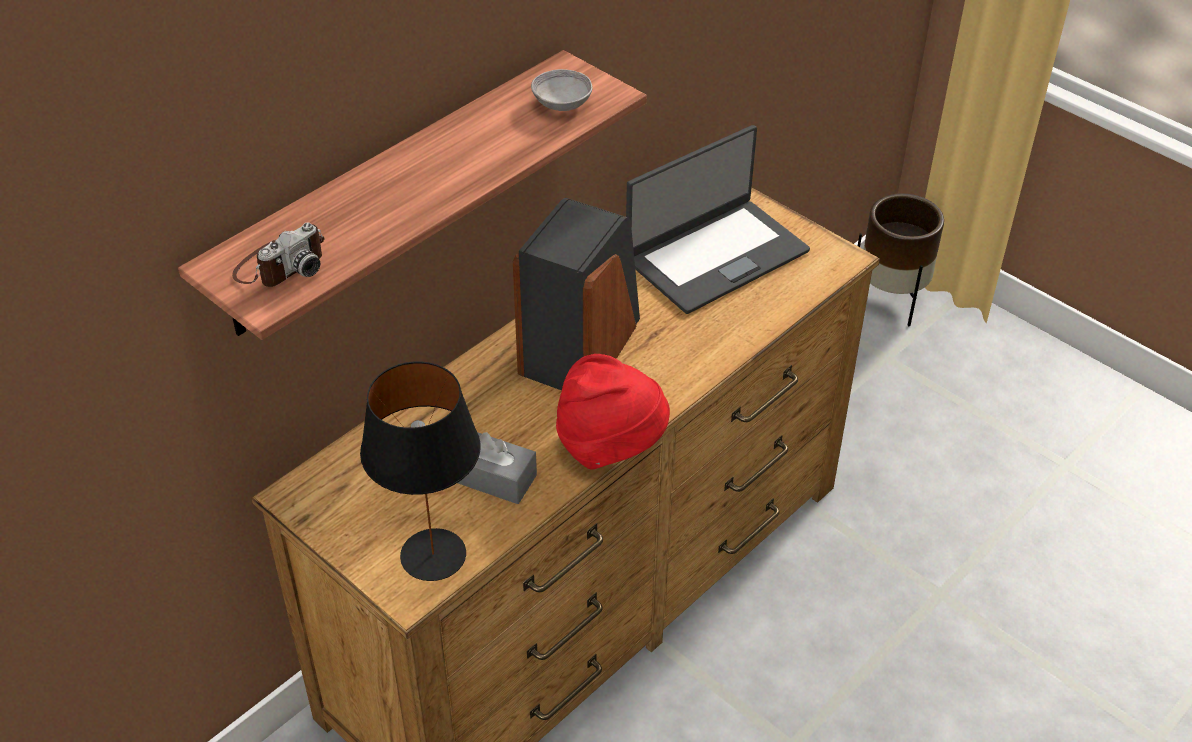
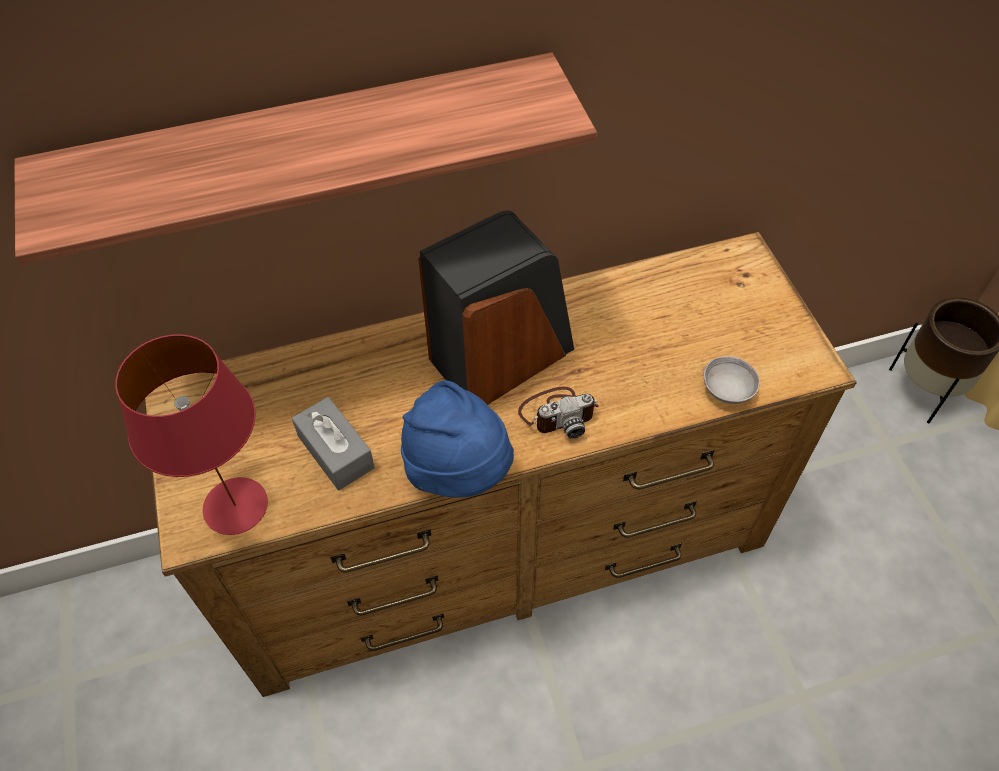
camera: 30 degrees right, 10 degrees up
(281, 265) = (94, 191): camera -> camera (558, 413)
(432, 555) = (234, 506): black table lamp -> red table lamp
(561, 104) = (500, 112): grey bowl -> grey bowl (727, 389)
(610, 445) = (458, 469): red hat -> blue hat
(715, 255) = (690, 312): laptop -> none

